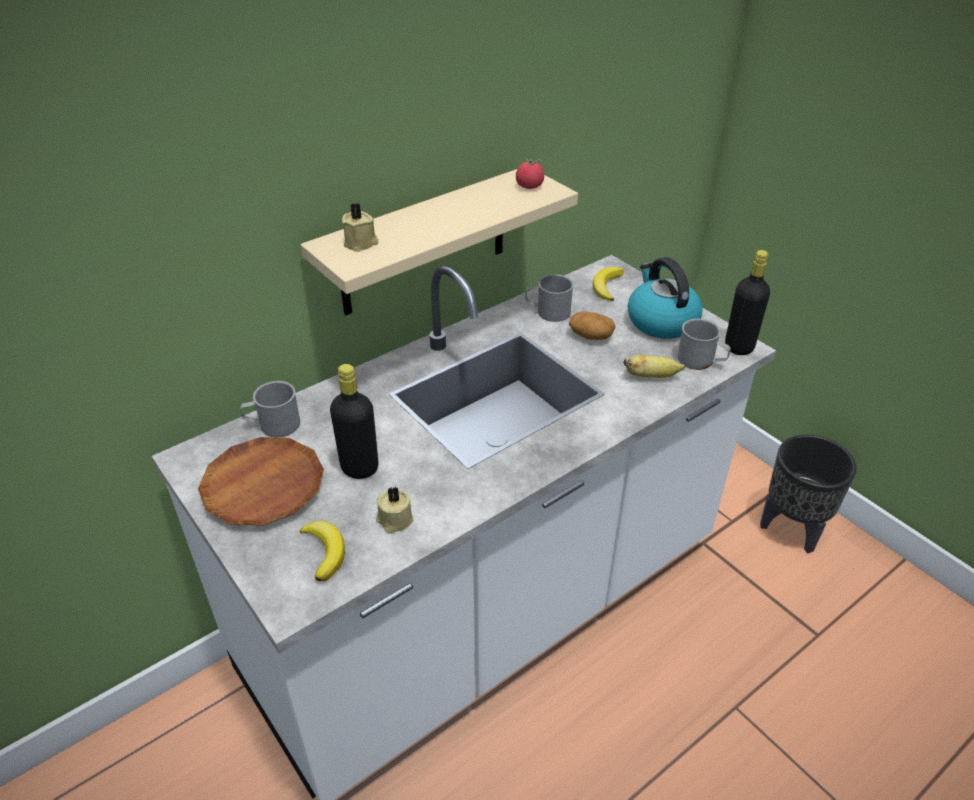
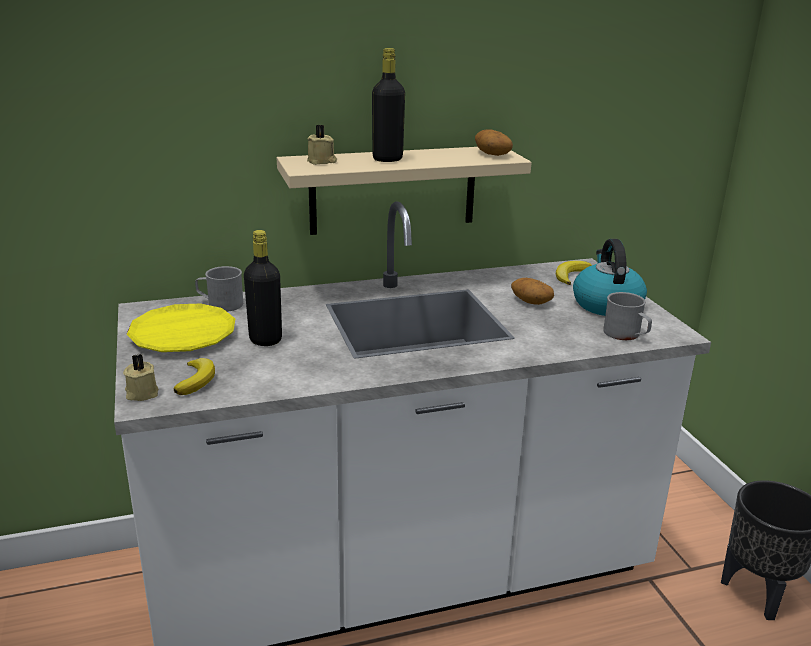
camera: 20 degrees right, 15 degrees down
(263, 487) = (183, 335): brown plate -> yellow plate
(394, 520) = (267, 374): beige candle -> beige candle (141, 393)
(529, 186) = (491, 154): tomato -> potato
(548, 312) = (503, 281): grey mug -> none
(651, 376) = (568, 335): banana -> none
(739, 347) = (673, 333): black bottle -> black bottle (387, 159)

